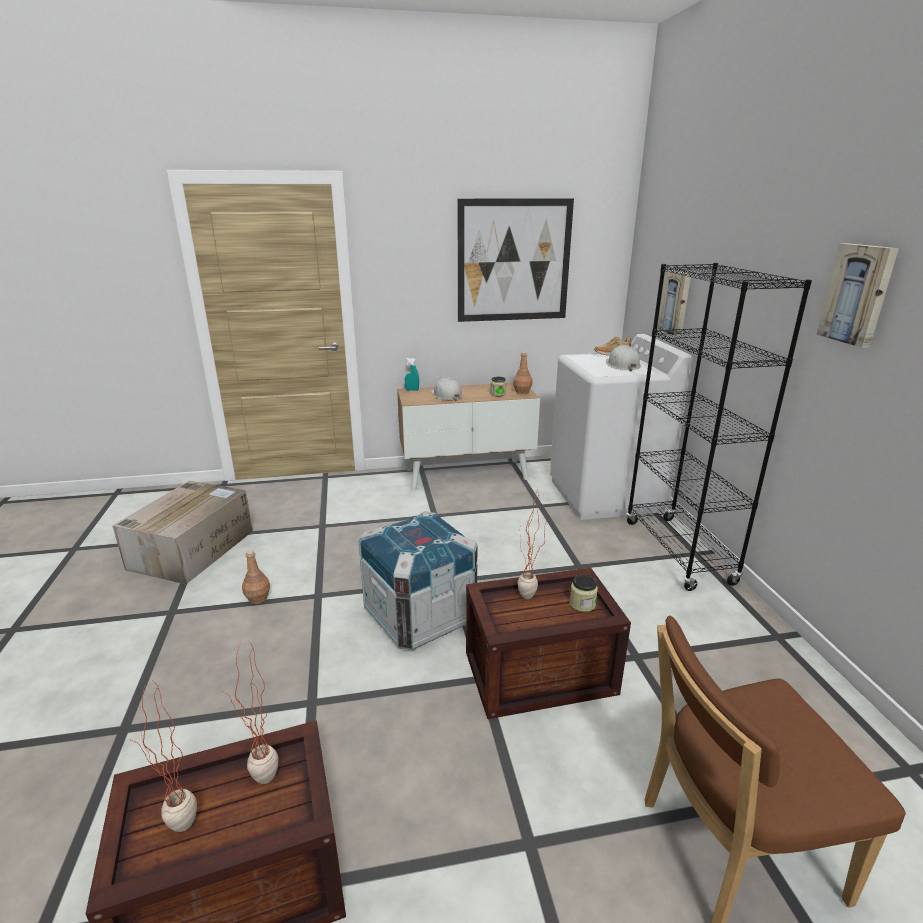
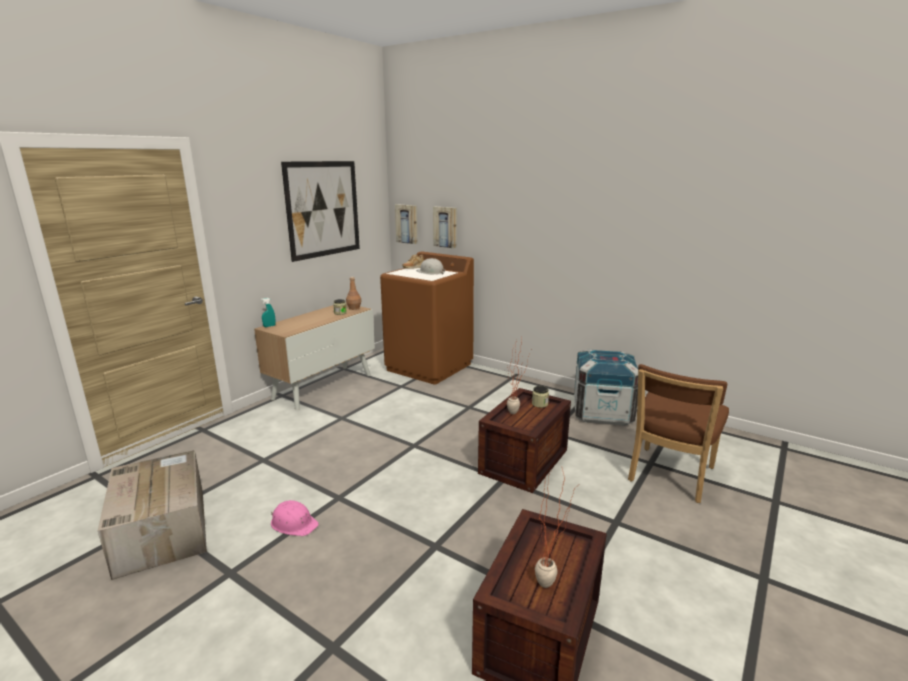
camera: 45 degrees left, 5 degrees down
(258, 598) = (294, 523): brown bottle -> pink hard hat
(264, 787) = (548, 546): potted plant -> none
(420, 616) = (425, 471): crate -> crate (602, 413)
(446, 395) = (304, 322): white hard hat -> none
(606, 495) = (429, 367): white washing machine -> brown washing machine
(678, 552) = (503, 380): black bookcase -> none
(858, 294) = (585, 207): picture -> picture (407, 224)

